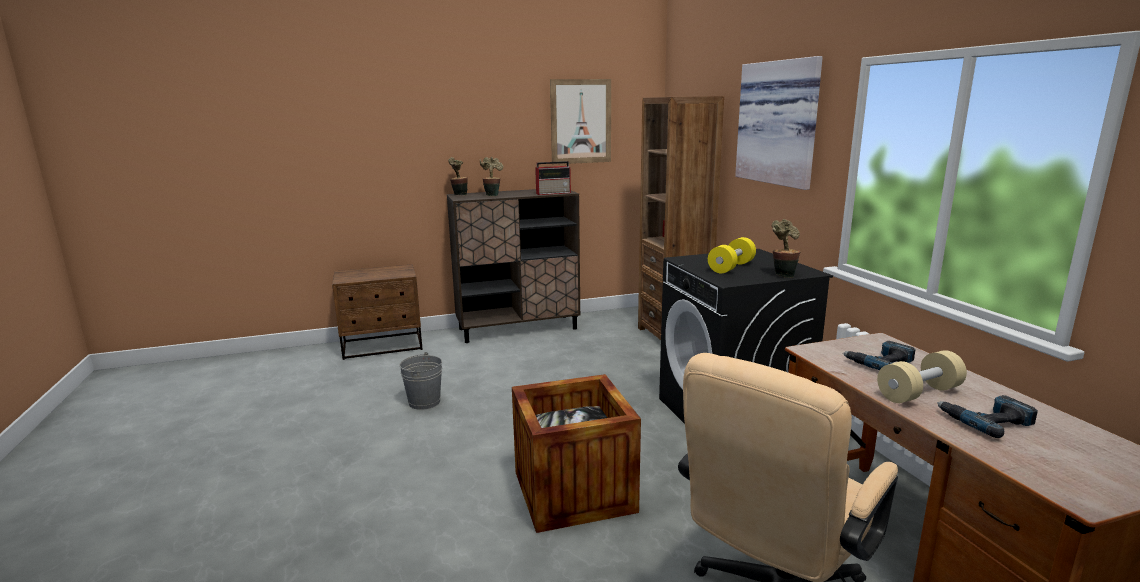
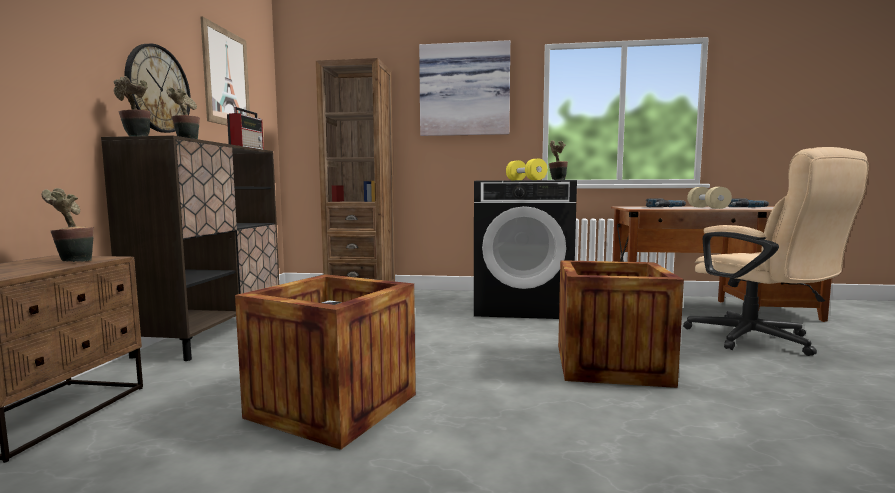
camera: 65 degrees left, 10 degrees down
(392, 274) = (73, 261): none -> potted plant
(424, 402) = (333, 406): grey bucket -> crate
(499, 151) = (158, 89): none -> wall clock

